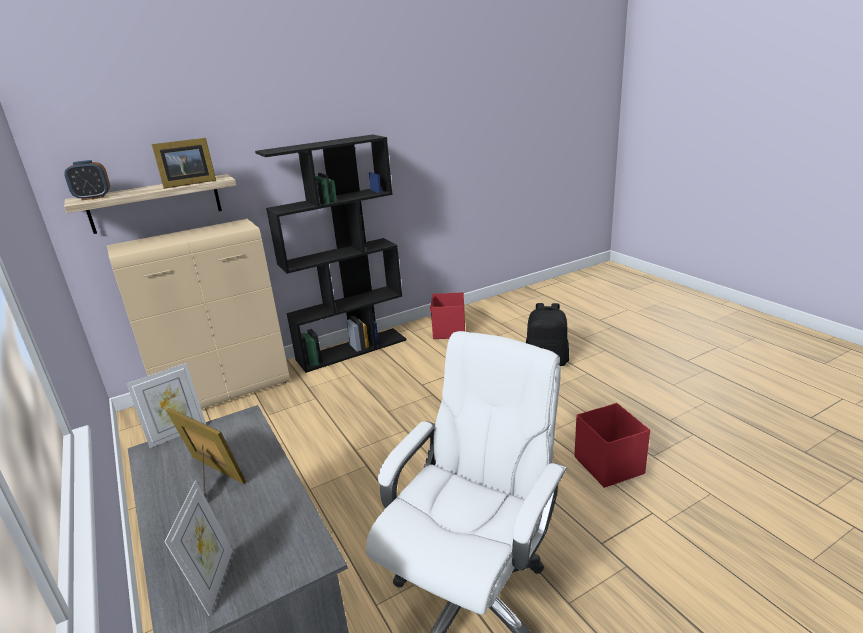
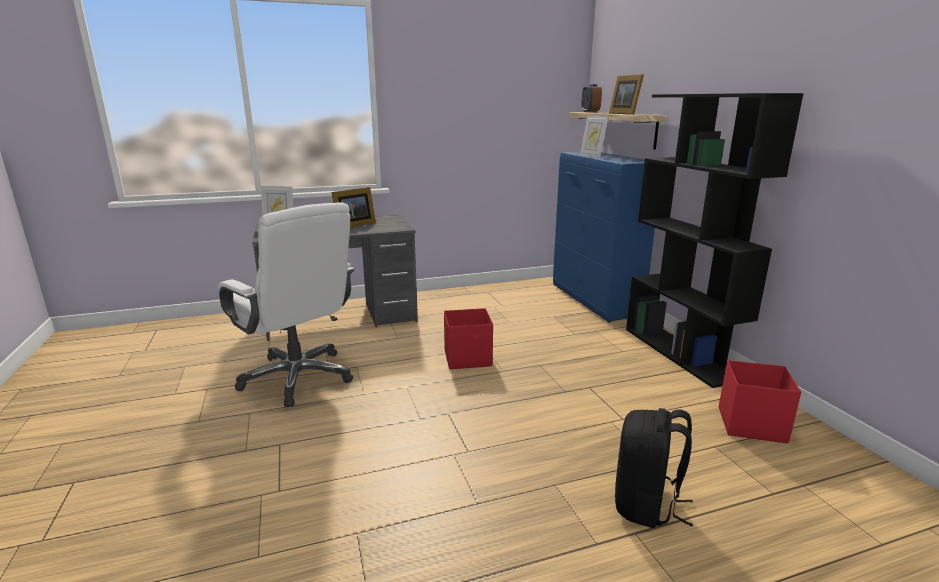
camera: 100 degrees right, 5 degrees down
(177, 433) = (402, 219): picture frame -> picture frame (592, 156)
(226, 392) = (595, 302): beige cabinet -> blue cabinet
(608, 465) = (369, 485): red storage box -> red storage box (468, 358)

